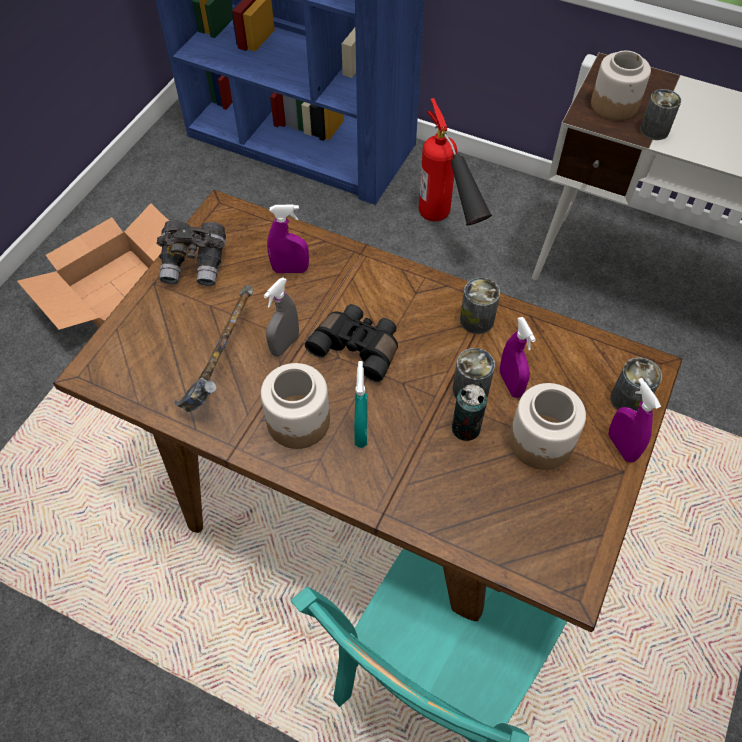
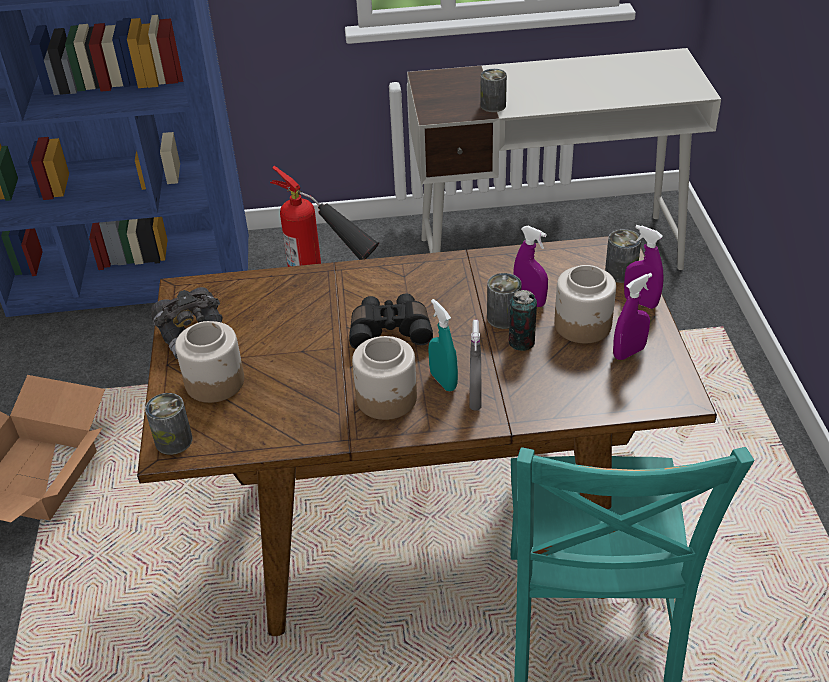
camera: 30 degrees left, 15 degrees down
(224, 366) = (288, 392): hammer -> none
(285, 345) = (327, 355): grey spray bottle -> grey spray bottle (475, 399)
(290, 269) = (284, 304): purple spray bottle -> purple spray bottle (629, 352)
(476, 320) = (468, 273): can -> can (173, 441)
(614, 105) = (449, 100): jar -> jar (215, 381)

